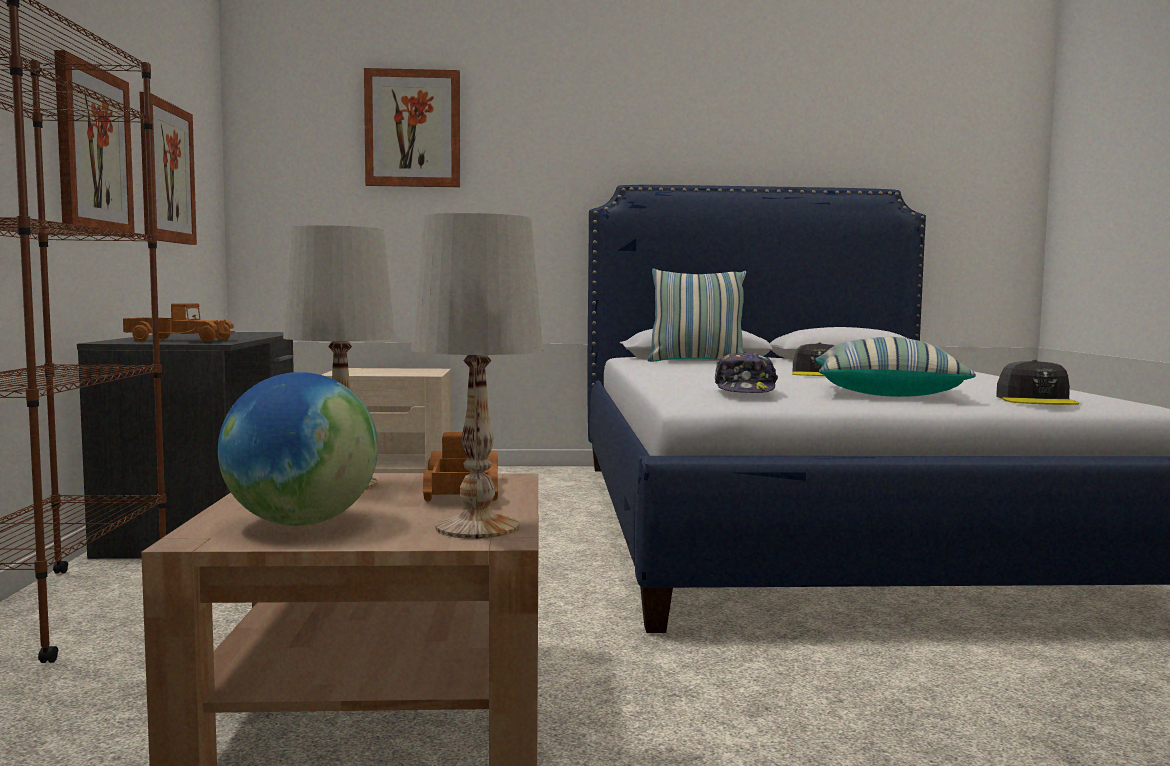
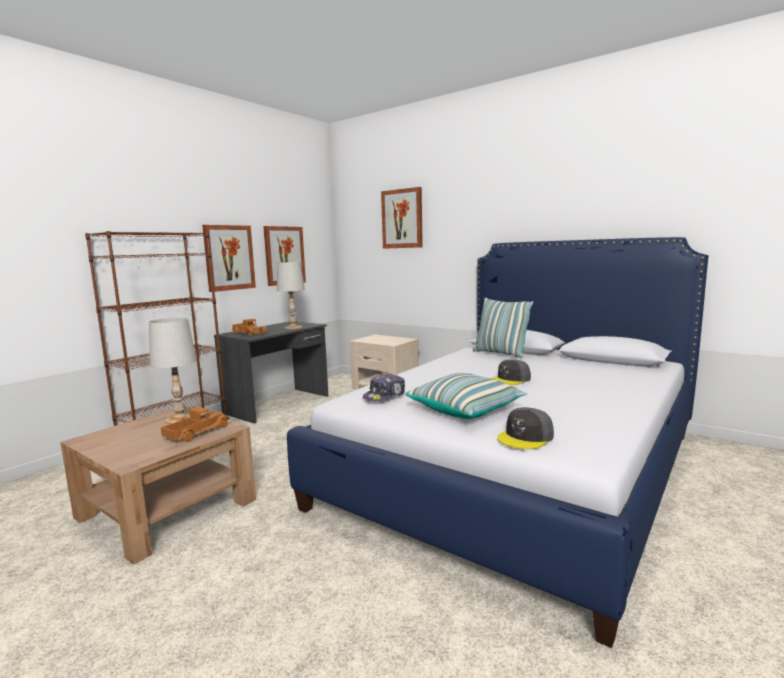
camera: 40 degrees right, 5 degrees up
(301, 523) = (117, 438): globe -> none
(476, 527) = (141, 456): white table lamp -> white table lamp (293, 327)

